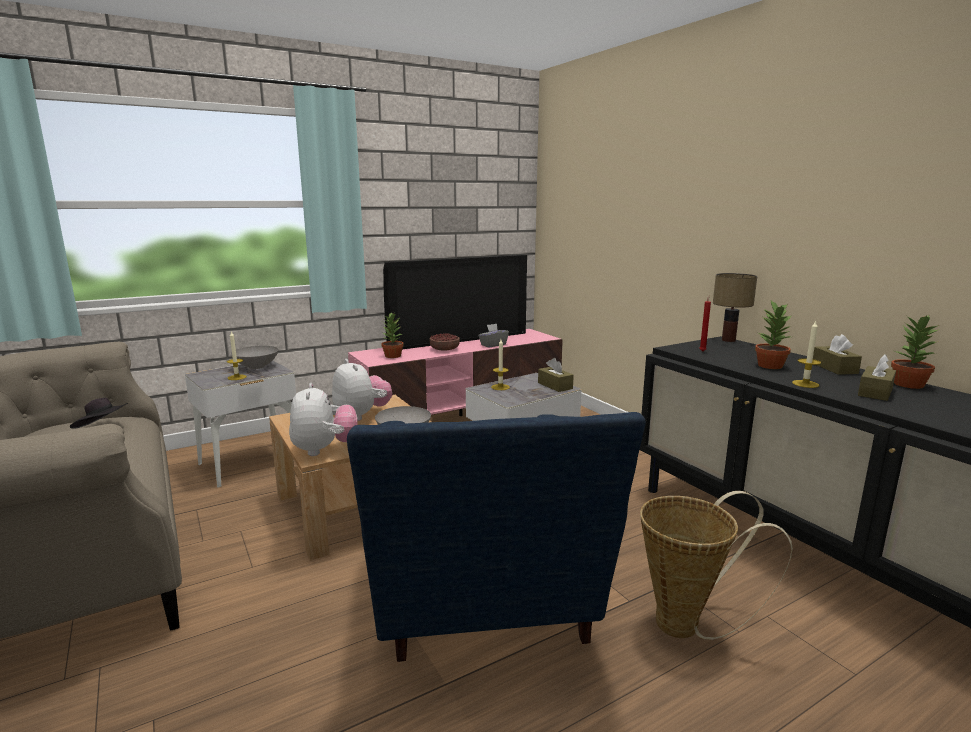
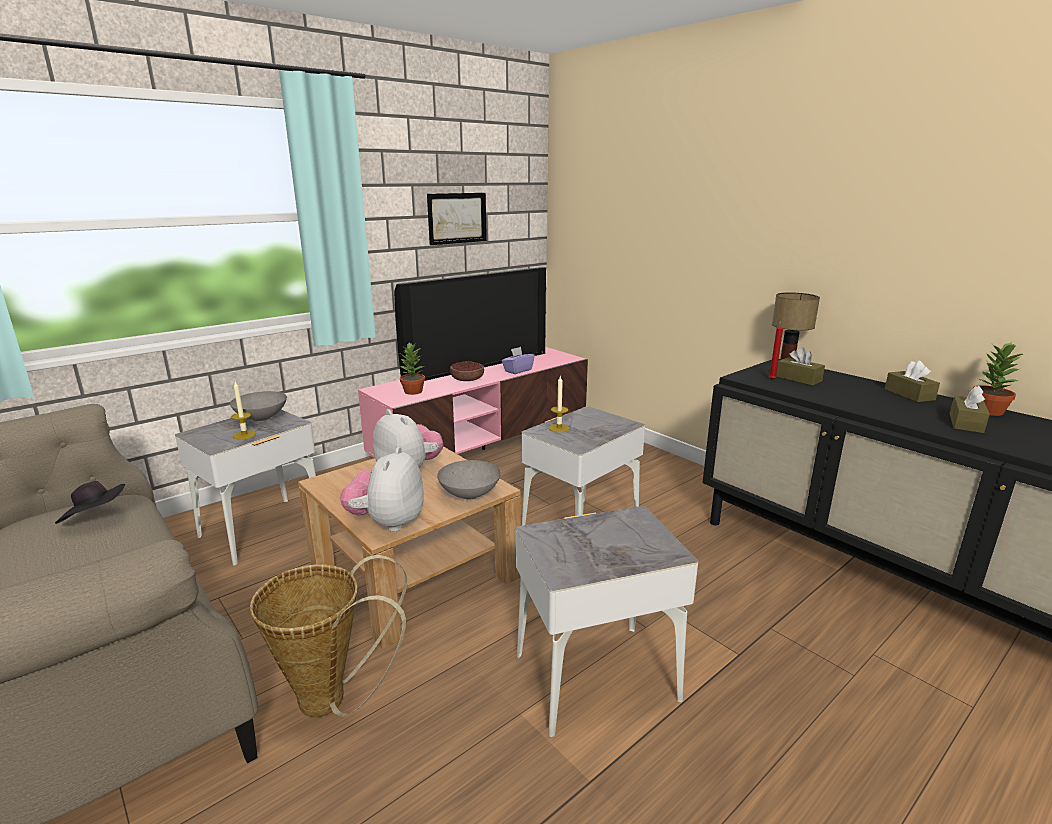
camera: 10 degrees left, 5 degrees up
(324, 450) = (387, 523): plush toy -> plush toy turned 150 degrees counterclockwise
(448, 210) = (457, 218): none -> picture
(483, 602) = (593, 676): blue armchair -> side table
(493, 345) = (518, 370): grey tissue box -> purple tissue box
(555, 386) = (616, 422): brown tissue box -> brown tissue box (798, 379)
(687, 625) = (805, 675): basket -> basket (334, 700)
(770, 365) = (848, 395): potted plant -> none
(805, 384) = (896, 417): candle -> none

